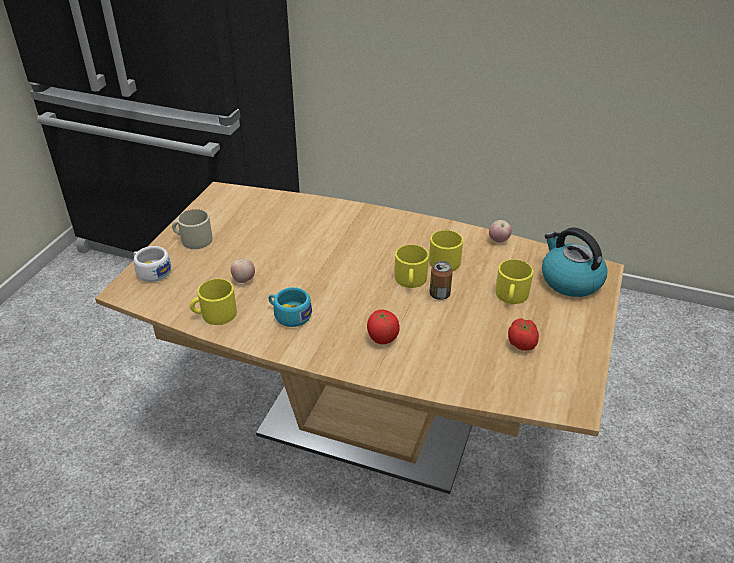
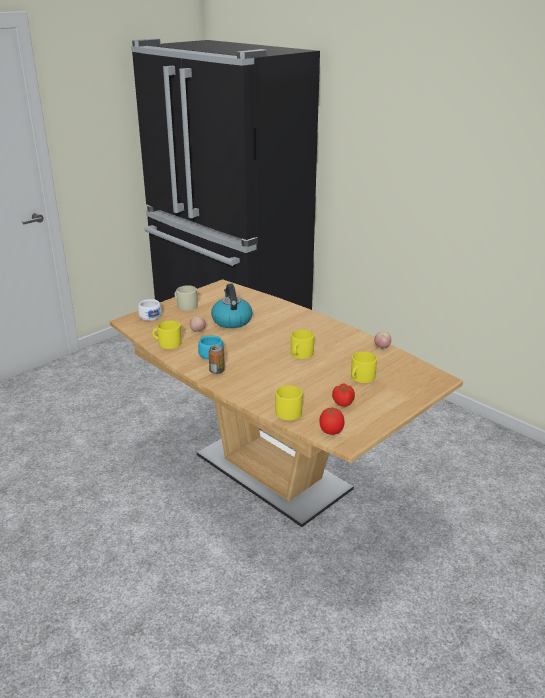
camera: 25 degrees right, 10 degrees down
(382, 338) = (255, 378): tomato -> tomato (331, 431)
(439, 294) = (312, 366): can -> can (217, 371)
(444, 259) = (333, 349): yellow mug -> yellow mug (290, 410)
(570, 280) = (412, 379): kettle -> kettle (231, 320)

